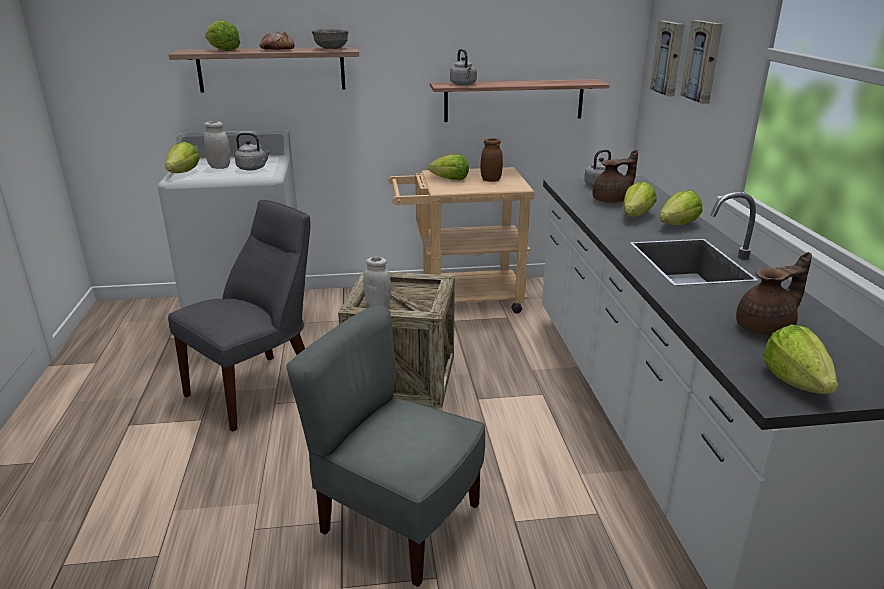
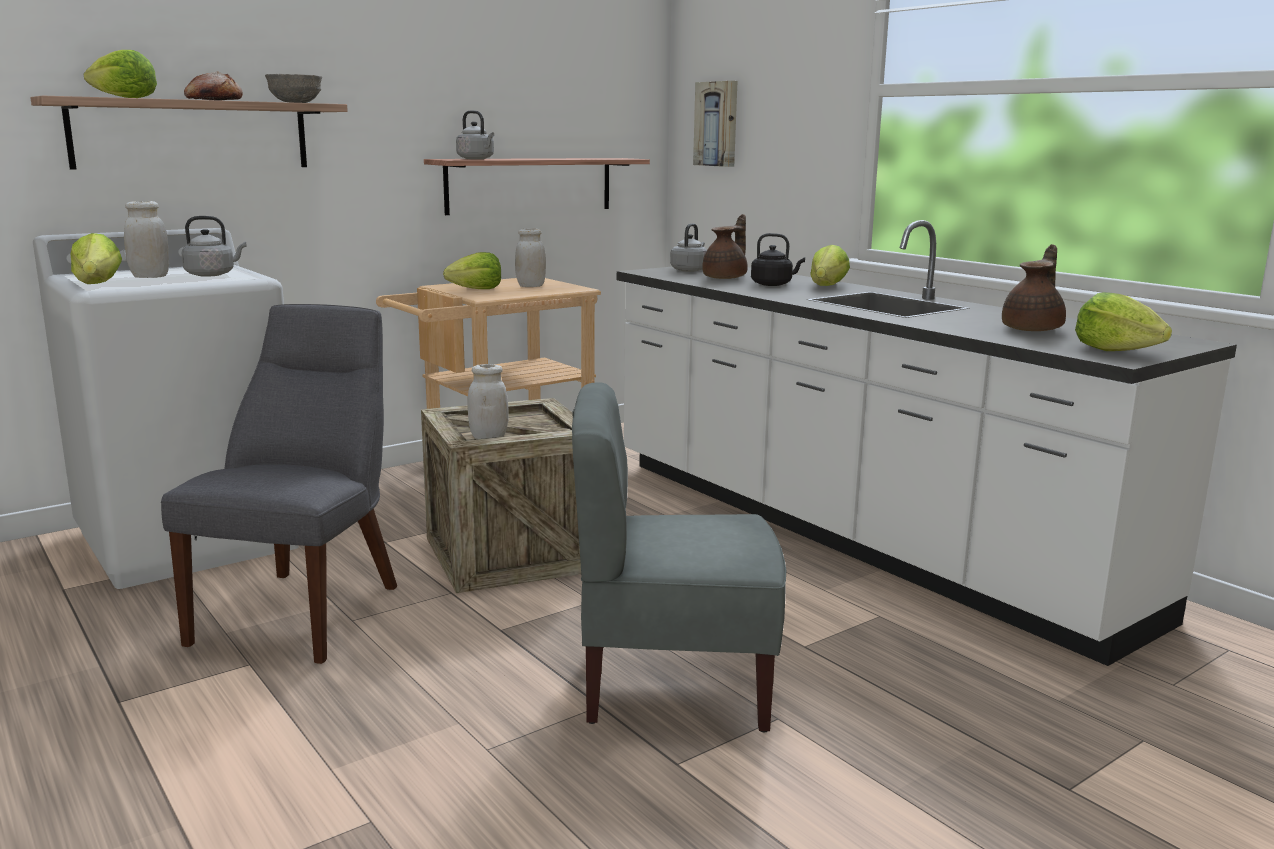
camera: 30 degrees left, 10 degrees down
(491, 180) = (531, 286): brown jar -> white jar
(635, 216) = (773, 284): lettuce -> black kettle
(703, 61) = (778, 117): picture -> none

